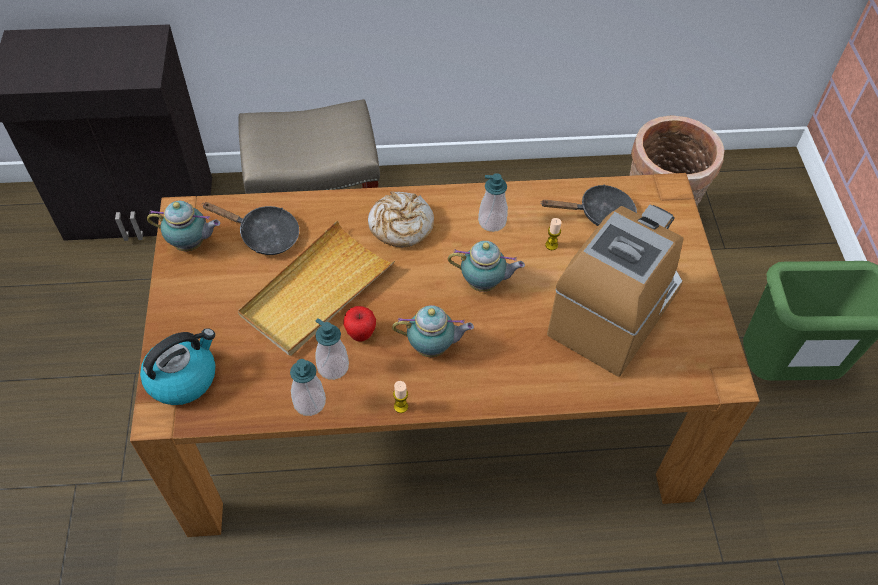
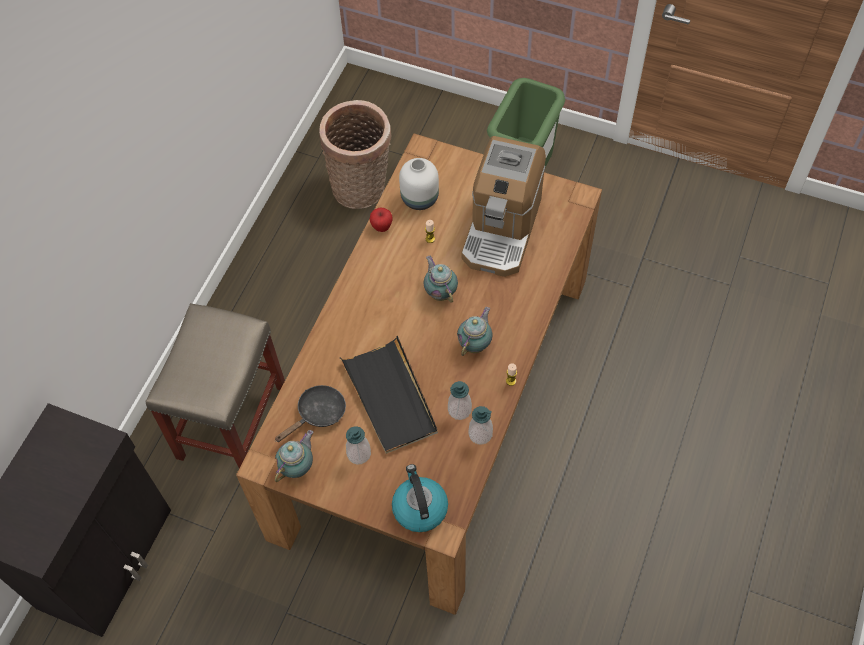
camera: 60 degrees left, 5 degrees up
(316, 291) = (390, 397): beige tray -> black tray
(361, 334) = (441, 383): apple -> apple (382, 227)
(400, 226) = (361, 321): bread -> none
(484, 284) = (440, 292): teapot -> teapot turned 60 degrees counterclockwise
(492, 222) = (390, 264): soap dispenser -> soap dispenser (359, 454)
(600, 214) = (420, 199): black frying pan -> white vase
(614, 311) = (501, 229): coffee machine -> coffee machine turned 135 degrees counterclockwise

